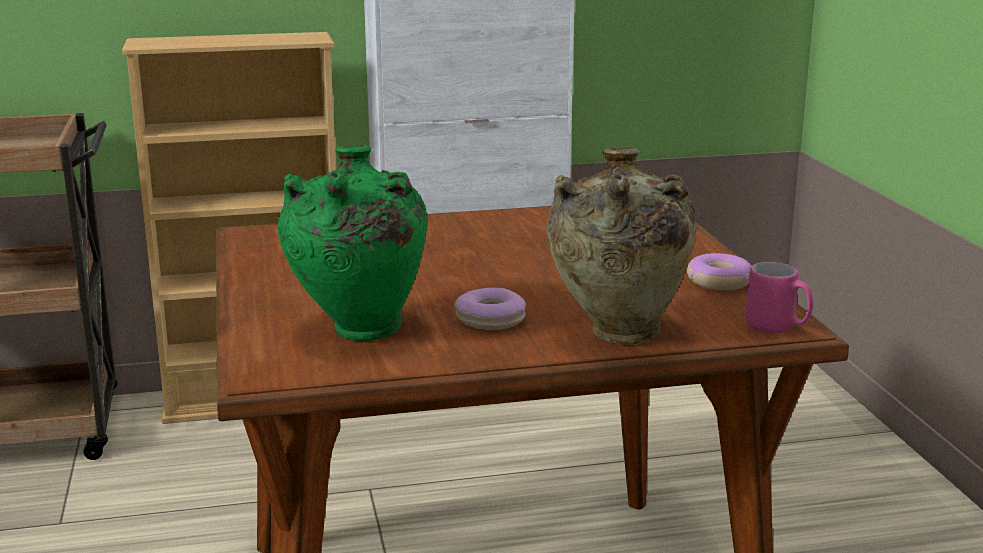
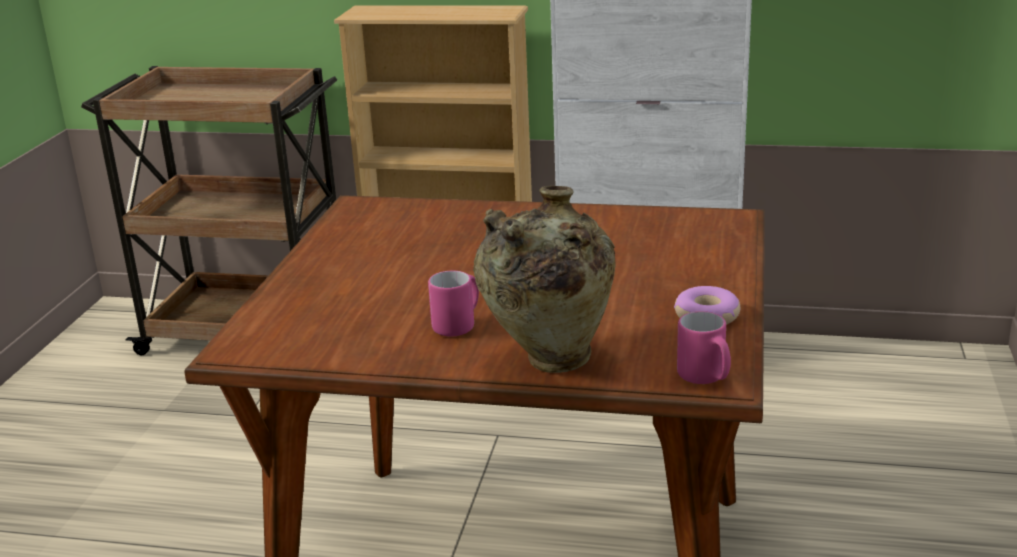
camera: 25 degrees right, 5 degrees up
(358, 333) = (342, 321): green vase -> none
(490, 320) = (458, 325): donut -> pink mug

